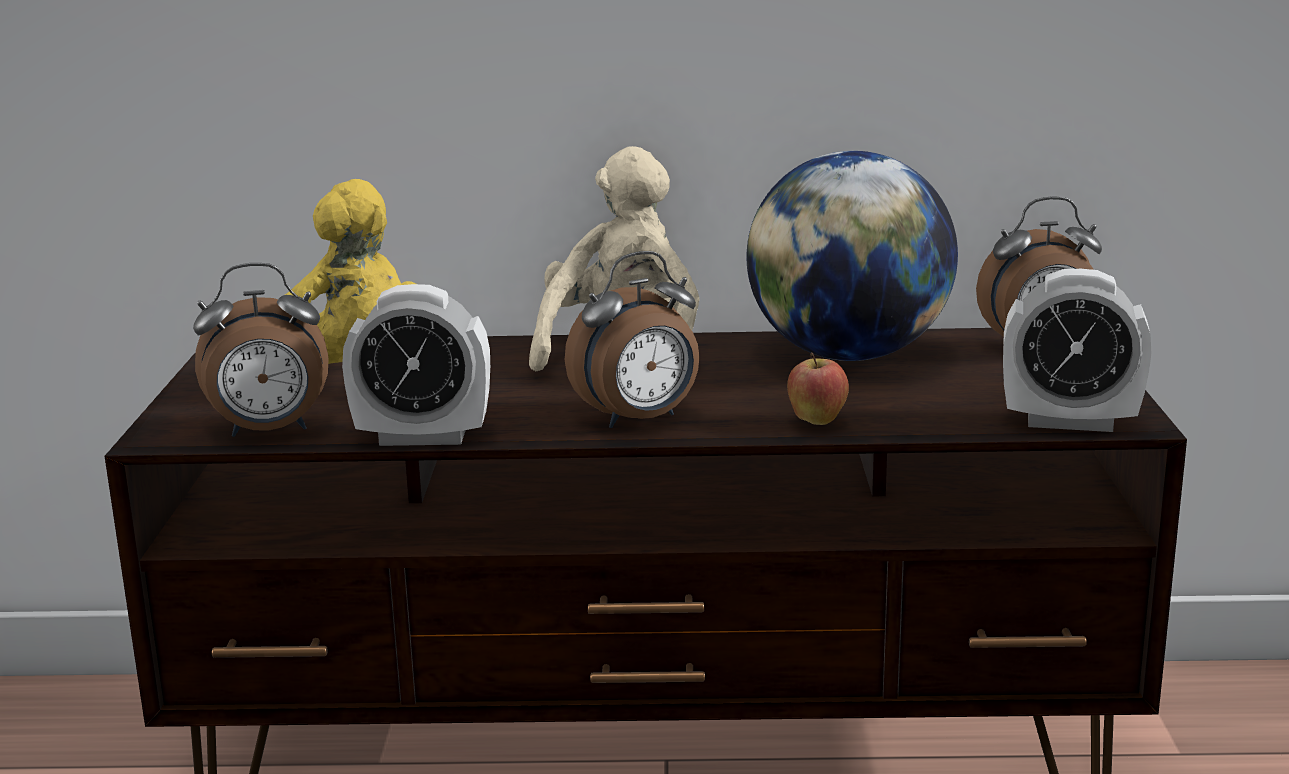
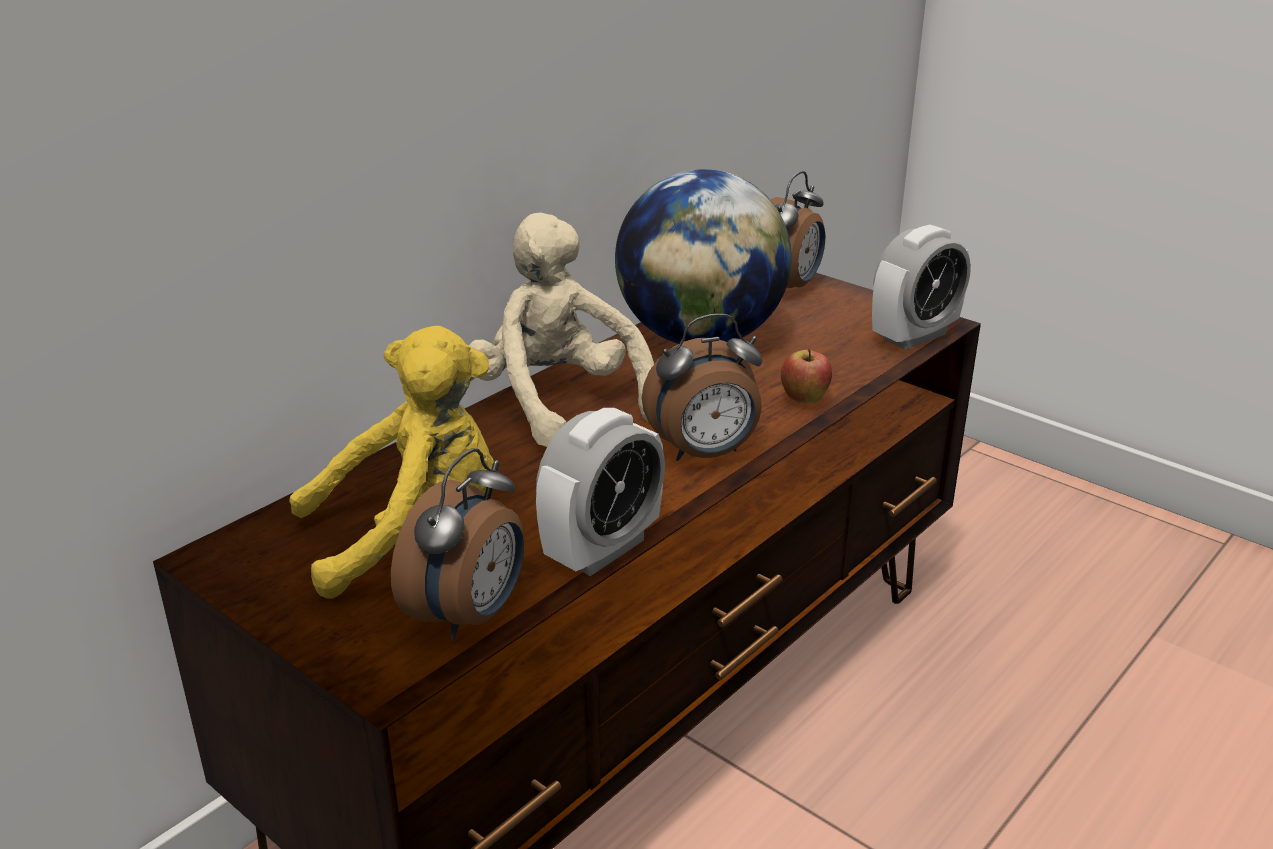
camera: 50 degrees left, 10 degrees up
(639, 420) = (705, 454): alarm clock -> alarm clock turned 60 degrees clockwise

